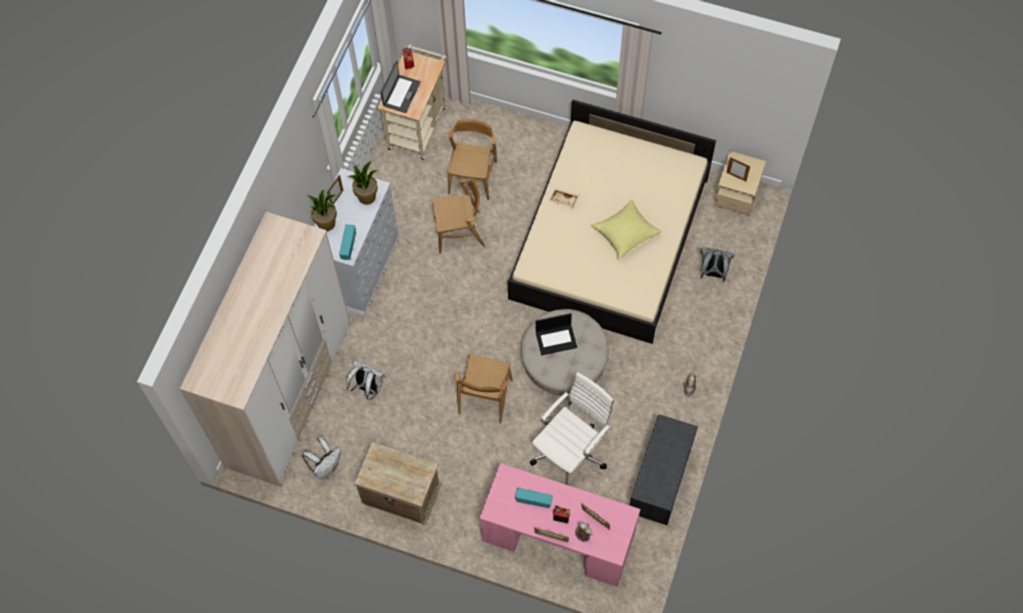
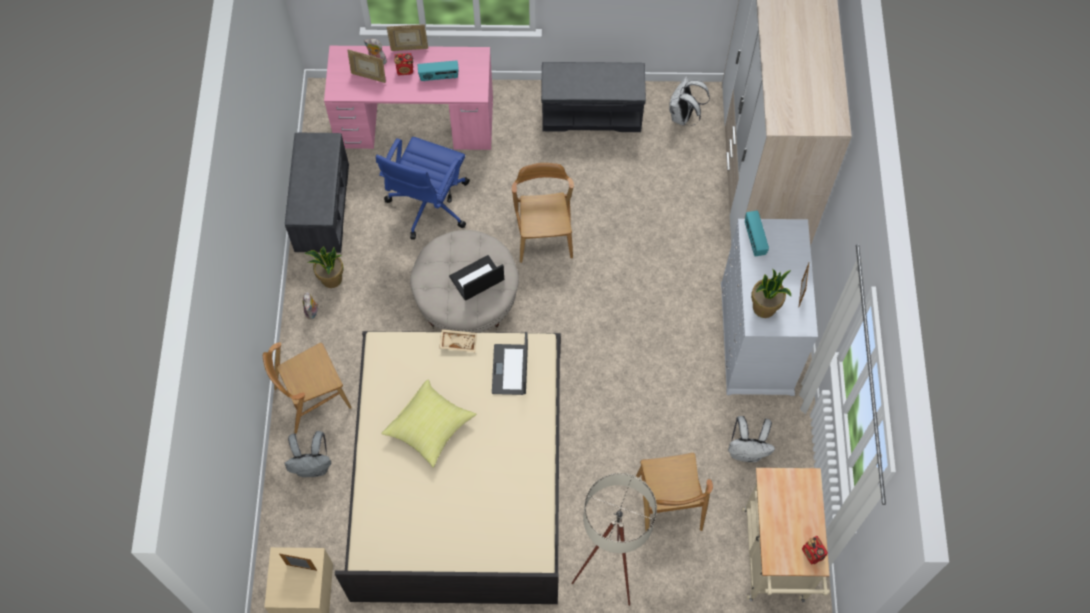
camera: 160 degrees right, 0 degrees up
(326, 223) = (796, 259): potted plant -> potted plant (331, 279)
(368, 387) = (678, 206): white backpack -> white backpack (746, 451)
(401, 94) = (799, 500): laptop -> laptop (510, 369)
(401, 497) = (592, 112): beige nightstand -> grey bench
(459, 232) = (653, 422): brown chair -> brown chair (312, 397)
(528, 151) = (609, 568): none -> beige floor lamp
(564, 200) = (525, 450): beige tray -> beige tray (458, 342)
(571, 452) = (428, 205): white office chair -> blue office chair

